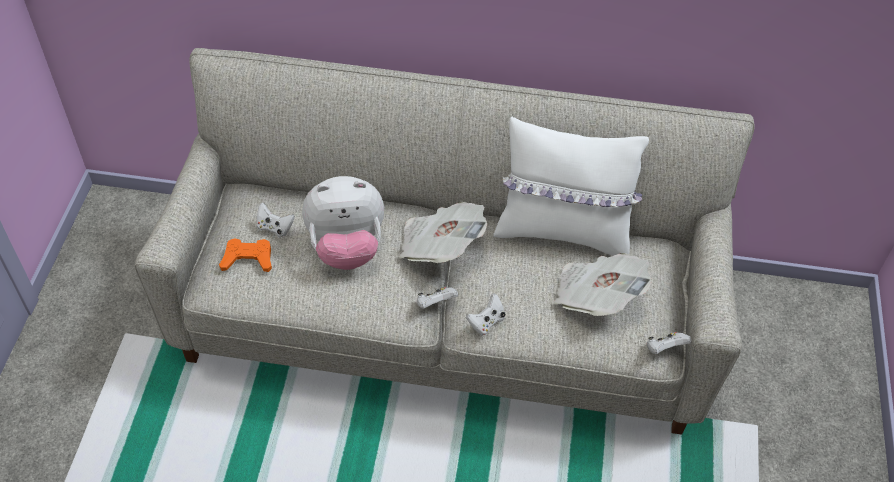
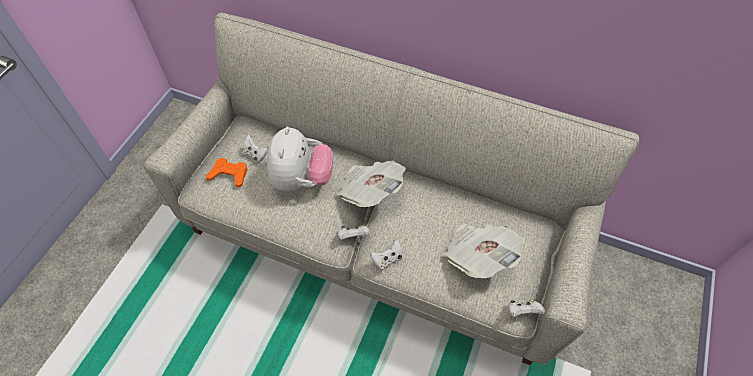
camera: 15 degrees right, 5 degrees up
(346, 248) = (301, 179): plush toy -> plush toy turned 90 degrees counterclockwise
(563, 231) = (467, 196): white pillow -> none

